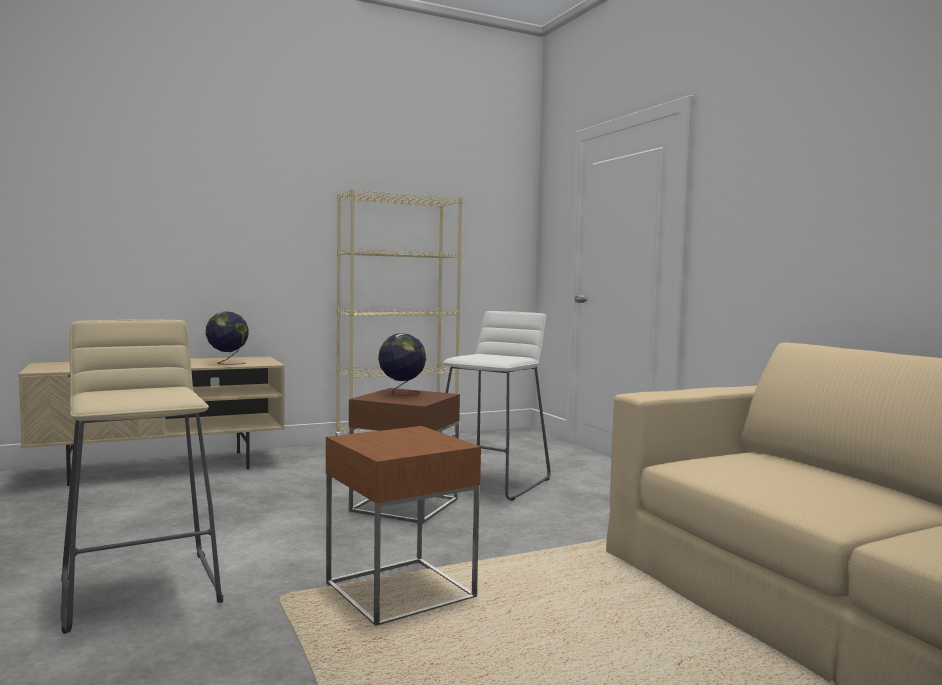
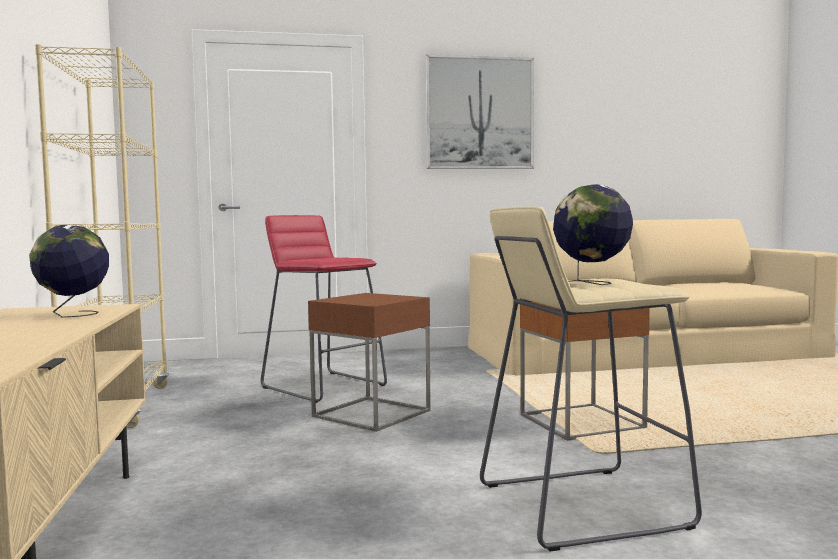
camera: 75 degrees left, 0 degrees up
(401, 393) = (354, 299): globe -> globe (592, 283)
(493, 482) = (324, 386): white stool -> red stool
(815, 168) = (479, 113): none -> picture

